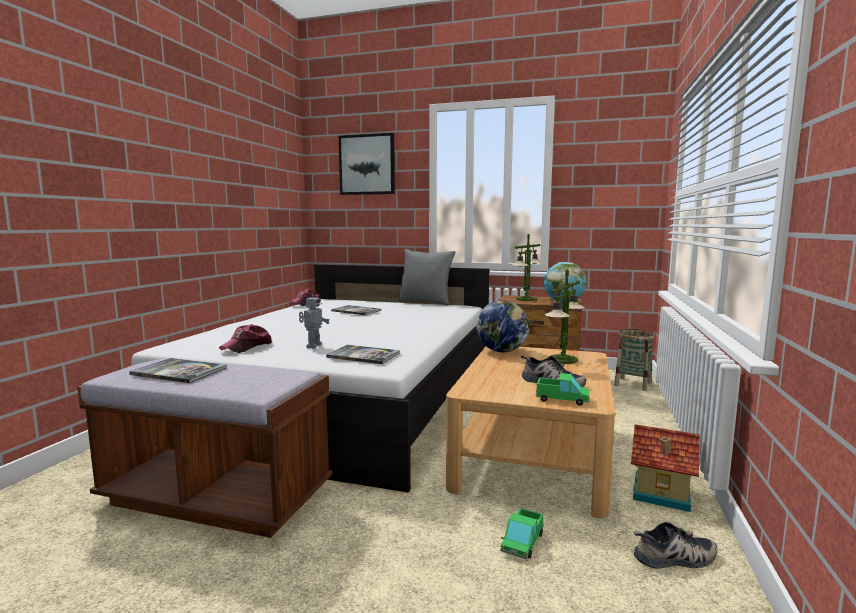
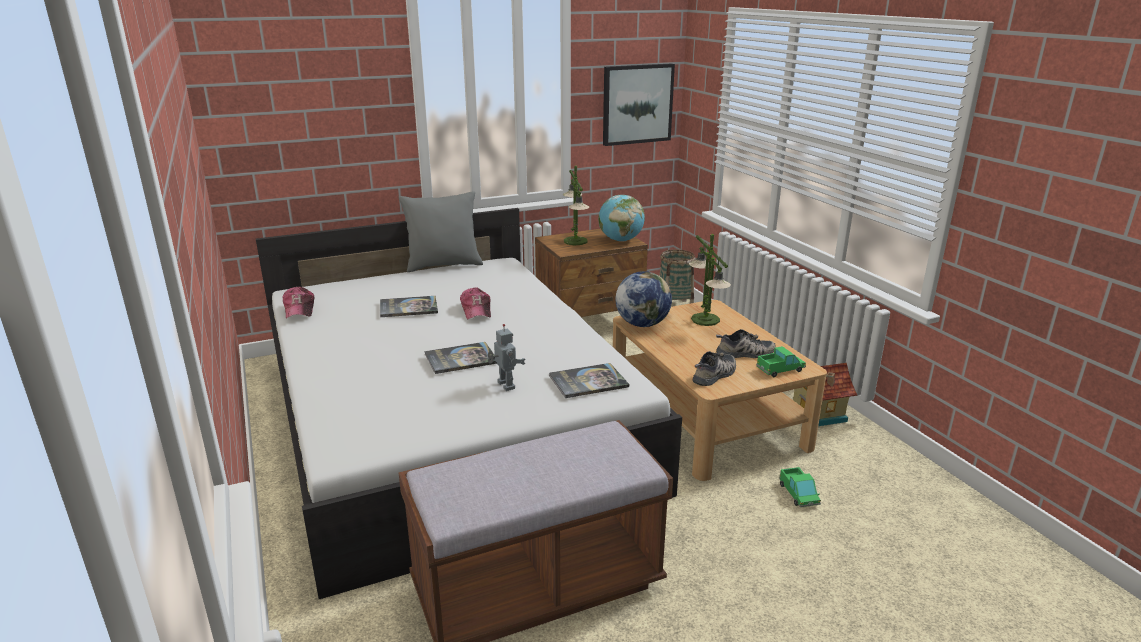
camera: 40 degrees left, 15 degrees up
(179, 372) = (508, 478): book -> book (461, 359)
(247, 347) = (442, 414): cap -> cap (476, 310)
(367, 165) = (310, 70): picture -> picture (637, 104)
(675, 559) = (877, 460): shoe -> shoe (715, 375)

